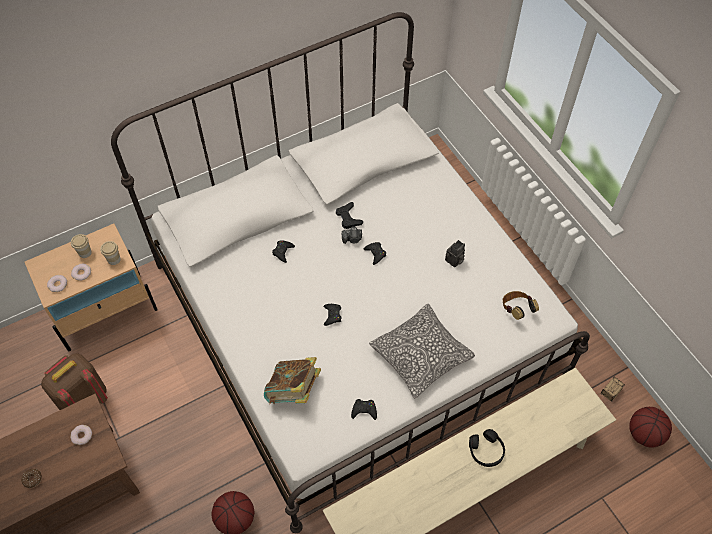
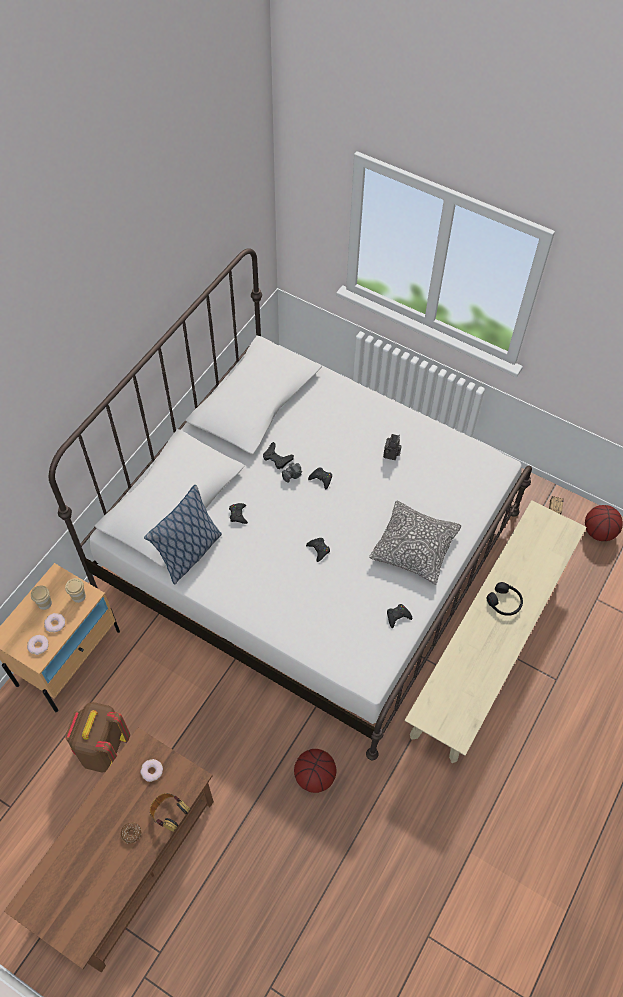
camera: 30 degrees left, 0 degrees up
(220, 266) = (189, 554): none -> pillow
(293, 390) = (327, 630): book -> none
(516, 309) = (467, 472): headphones -> headphones (169, 813)

